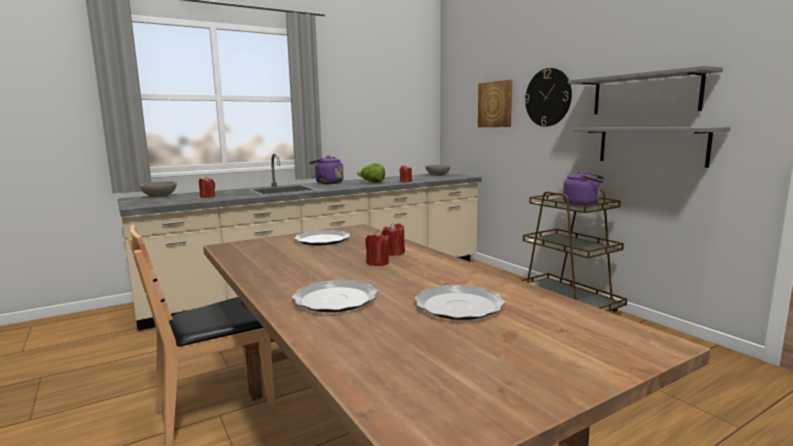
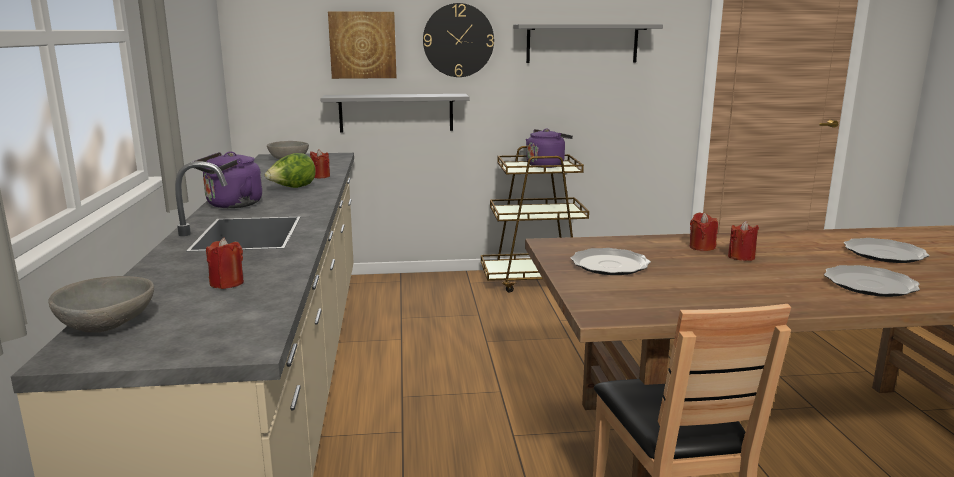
camera: 65 degrees left, 5 degrees up
(651, 145) = (591, 96): grey shelf -> grey shelf (396, 113)

